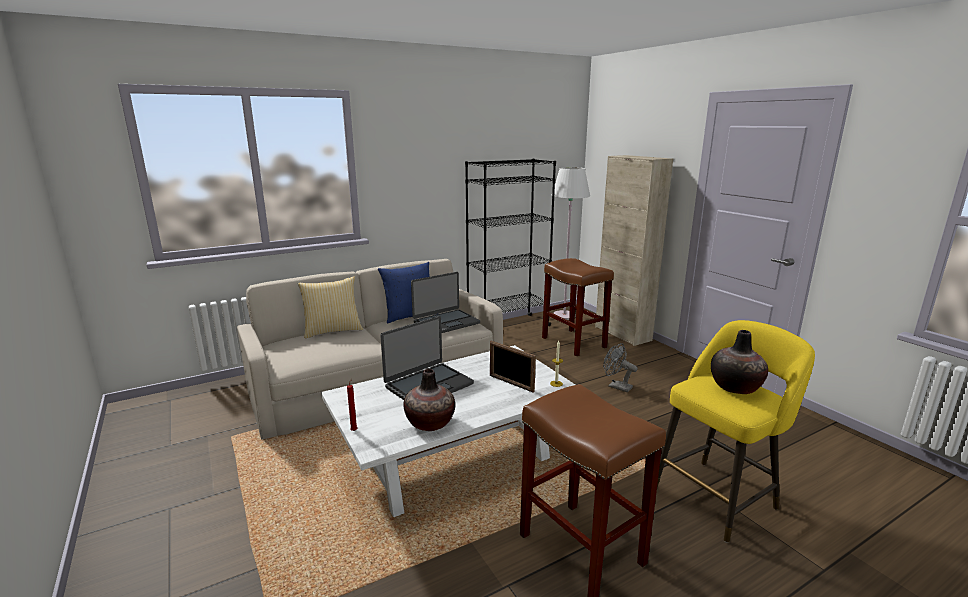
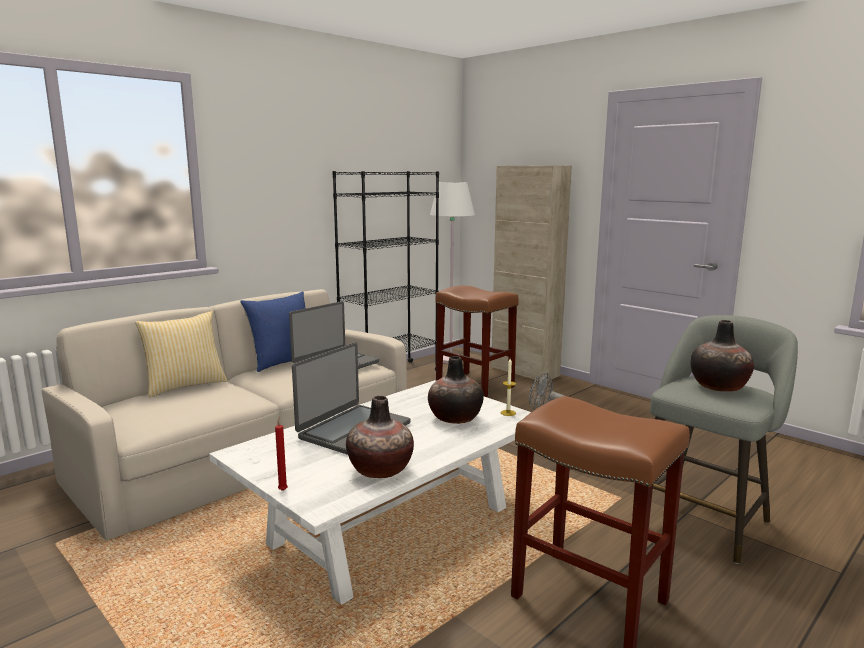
camera: 15 degrees left, 5 degrees down
(511, 383) = (455, 418): picture frame -> vase
(718, 496) = (705, 519): yellow stool -> grey stool

